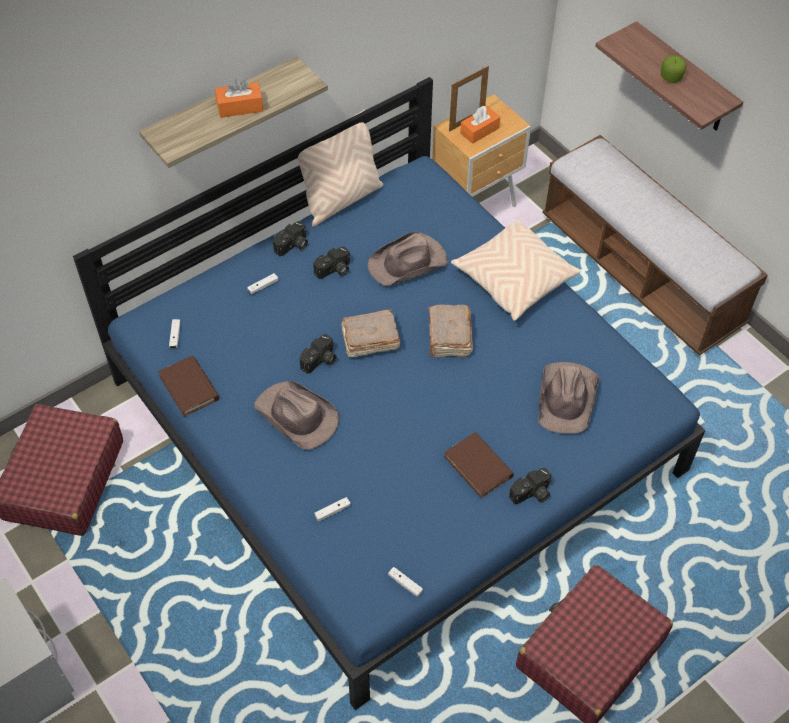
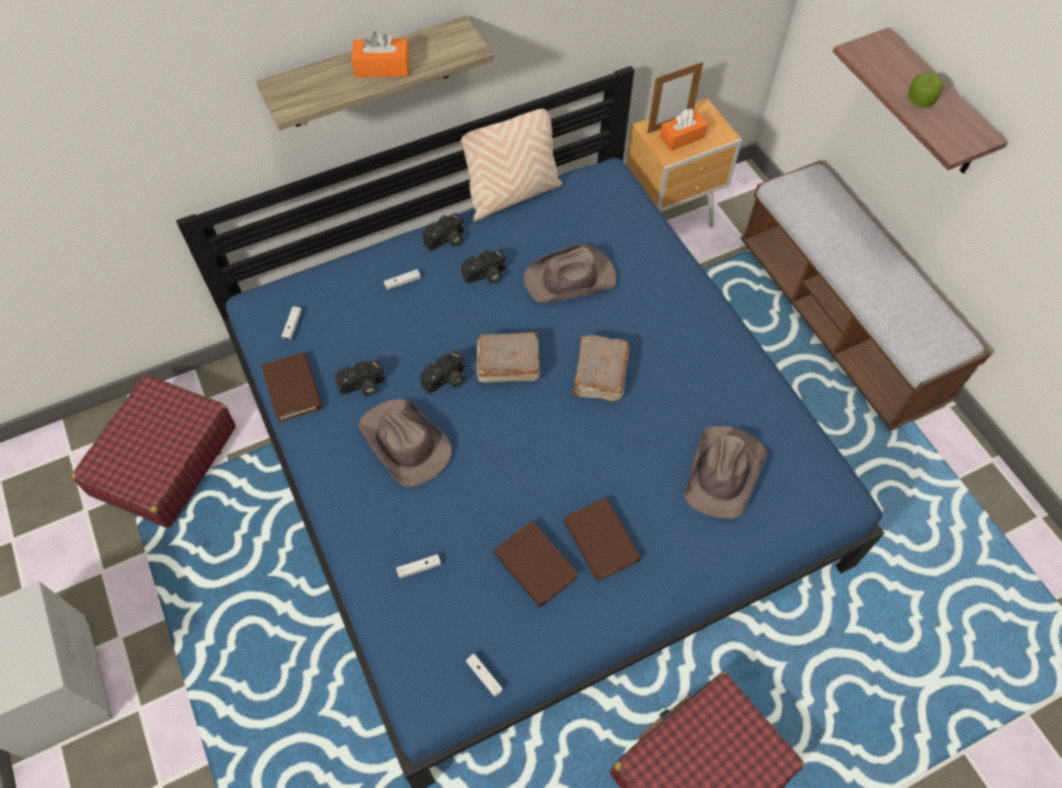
camera: 10 degrees right, 5 degrees up
(428, 494) = (535, 565): none -> brown book
(513, 279) = (688, 316): beige pillow -> none
(532, 494) = (658, 587): camera -> camera (362, 387)

